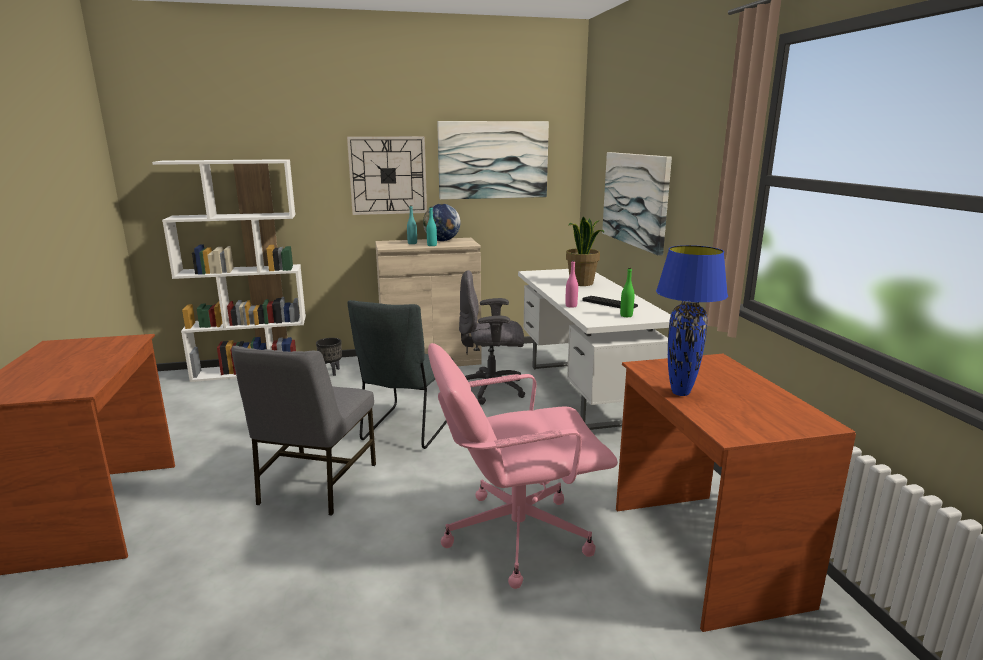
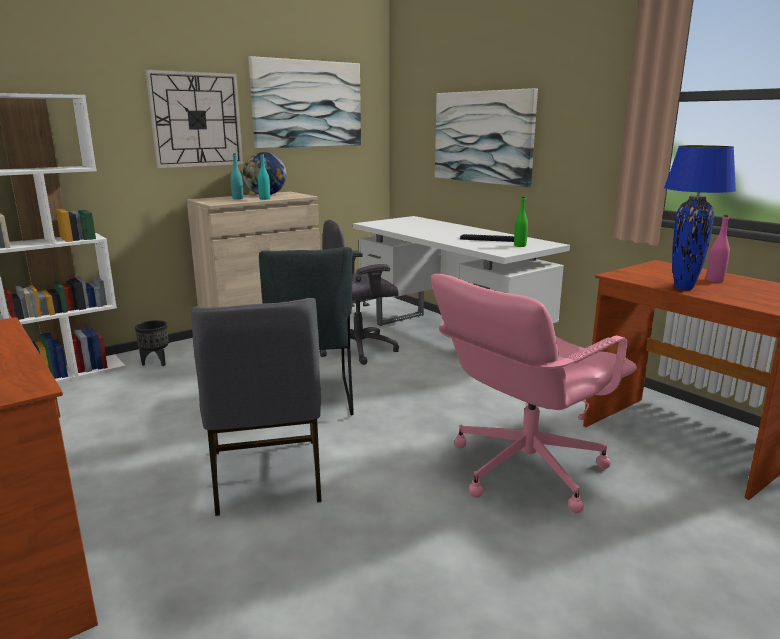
camera: 25 degrees left, 0 degrees up
(571, 306) = (458, 244): pink bottle -> pink bottle (714, 280)
(581, 283) = (433, 227): potted plant -> none

